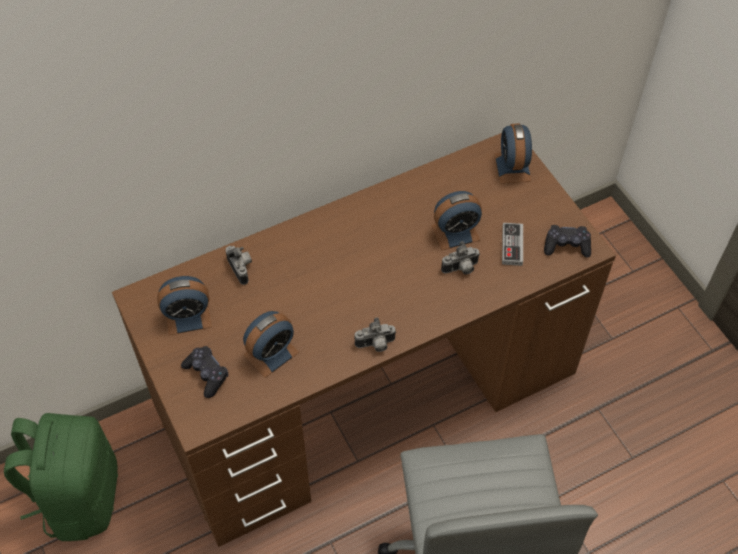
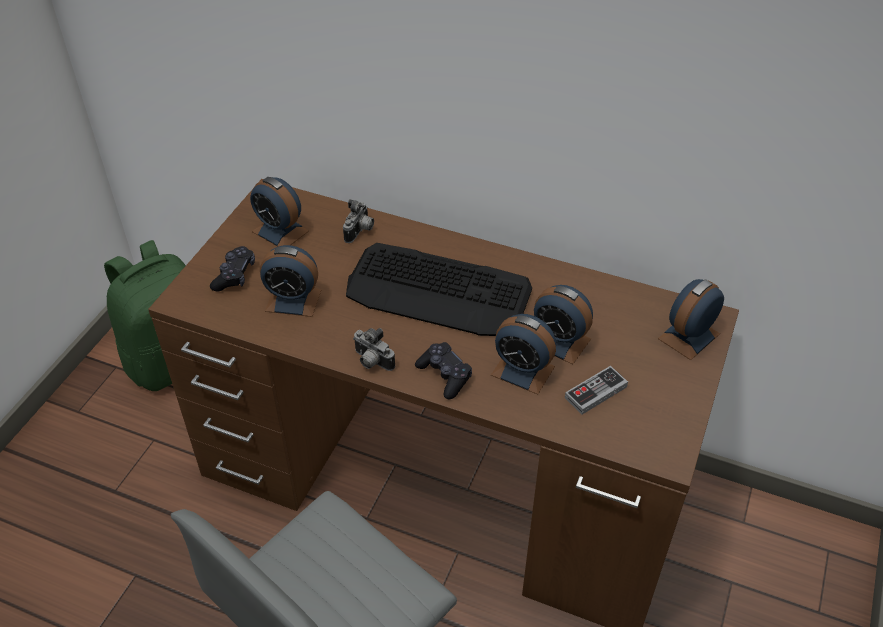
camera: 50 degrees right, 10 degrees down
(348, 264) = (438, 292): none -> keyboard
(461, 269) = (523, 371): camera -> alarm clock
(566, 246) = (648, 436): black game controller -> black game controller (445, 375)

